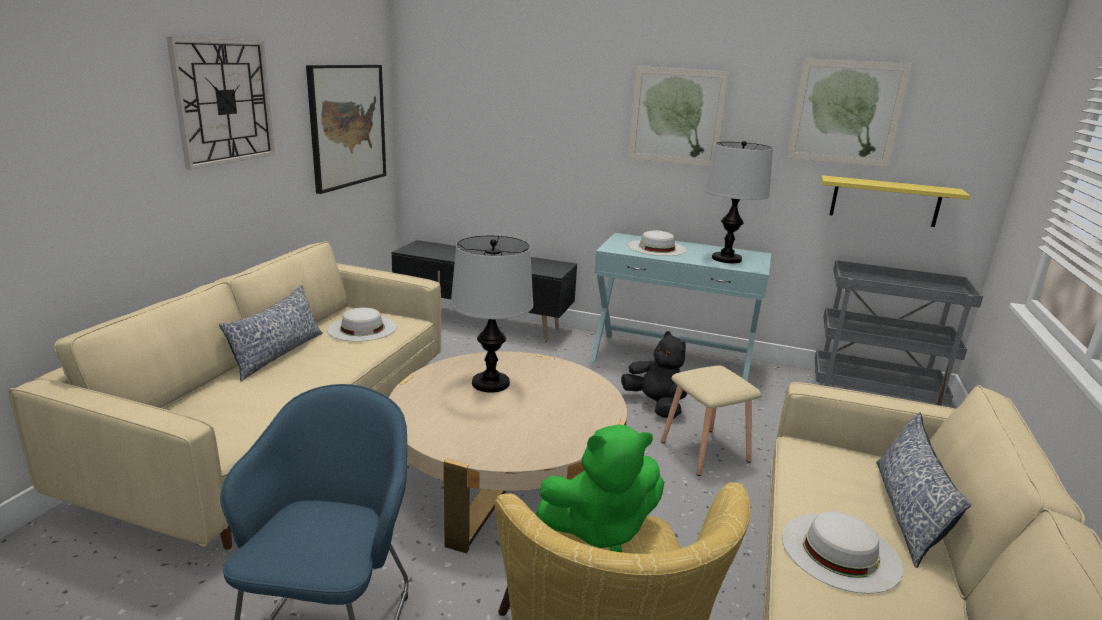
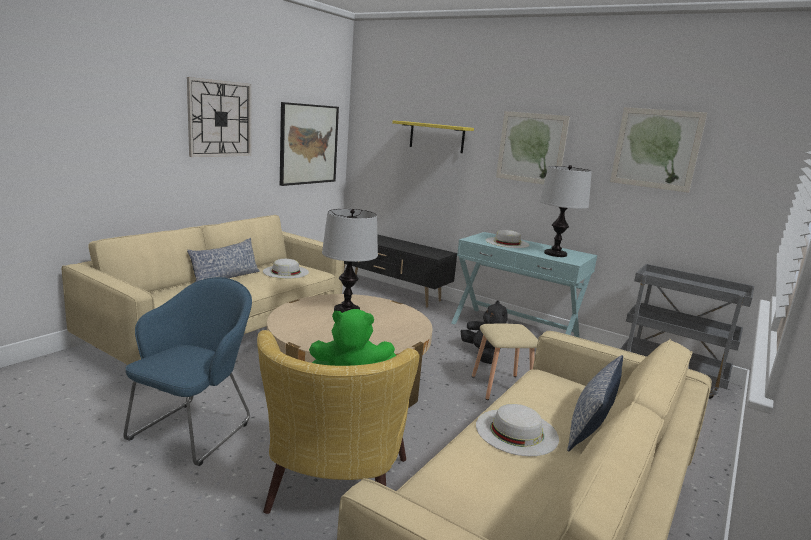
camera: 15 degrees right, 5 degrees down
(885, 201) = (686, 219): yellow shelf -> yellow shelf (436, 137)

